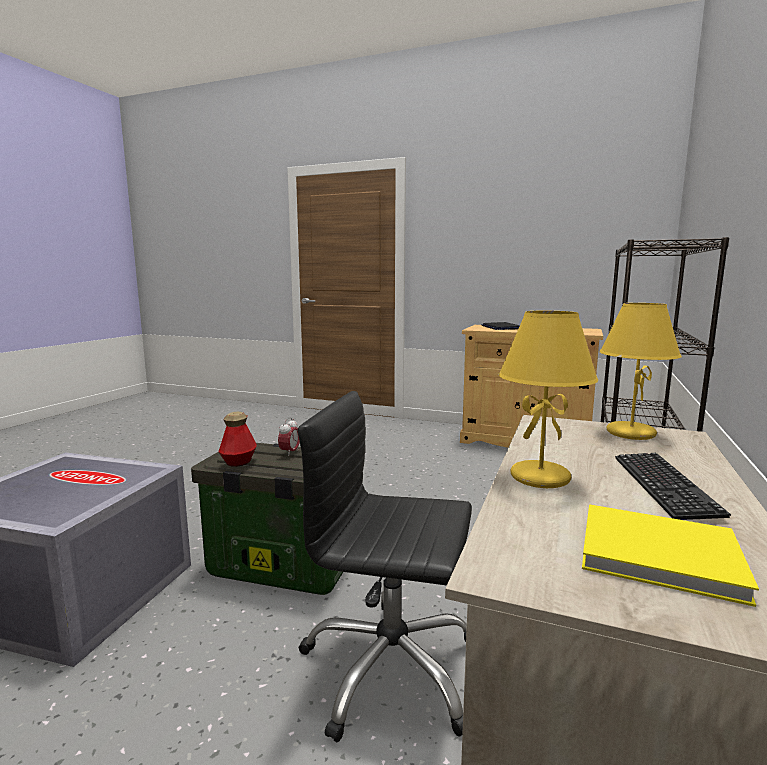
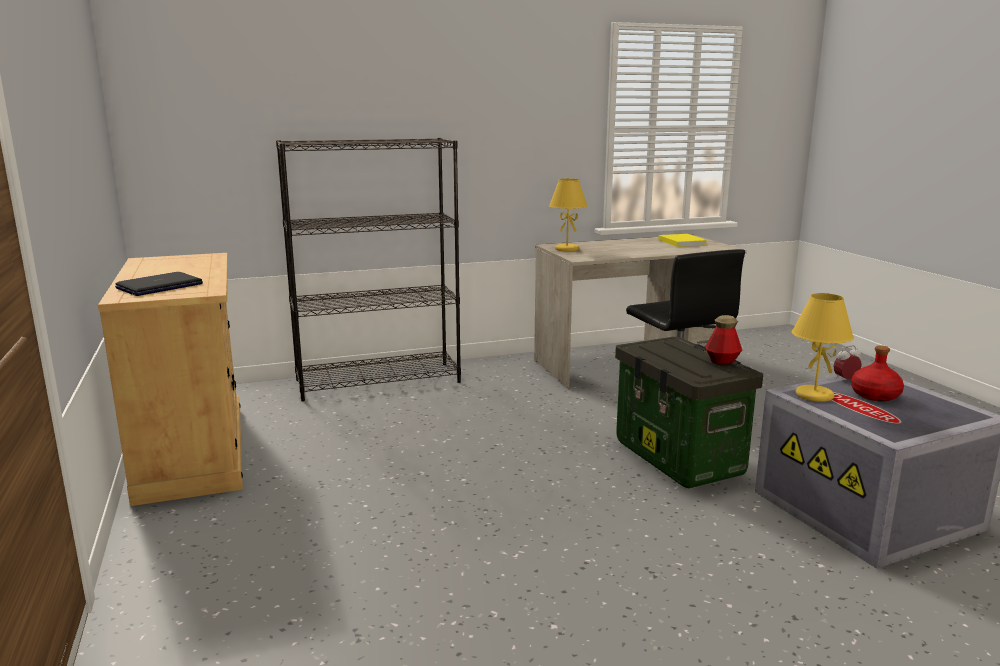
camera: 130 degrees left, 5 degrees up
(67, 493) = (874, 395): none -> red bottle
(290, 452) = (671, 356): alarm clock -> alarm clock (845, 380)
(540, 477) = (658, 251): yellow table lamp -> yellow table lamp (813, 395)
(663, 486) = (628, 244): keyboard -> none

